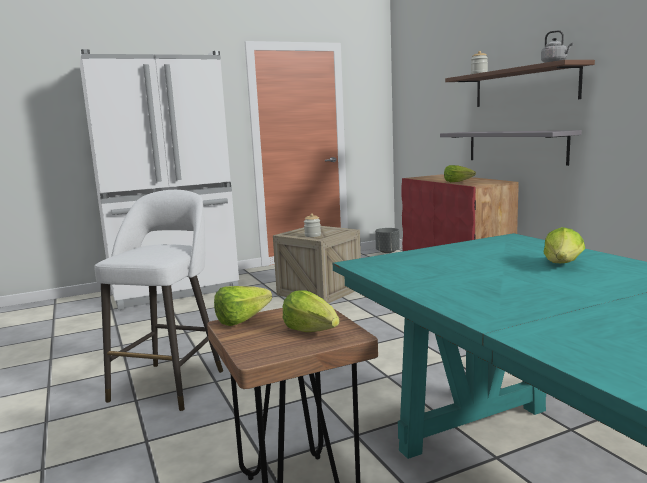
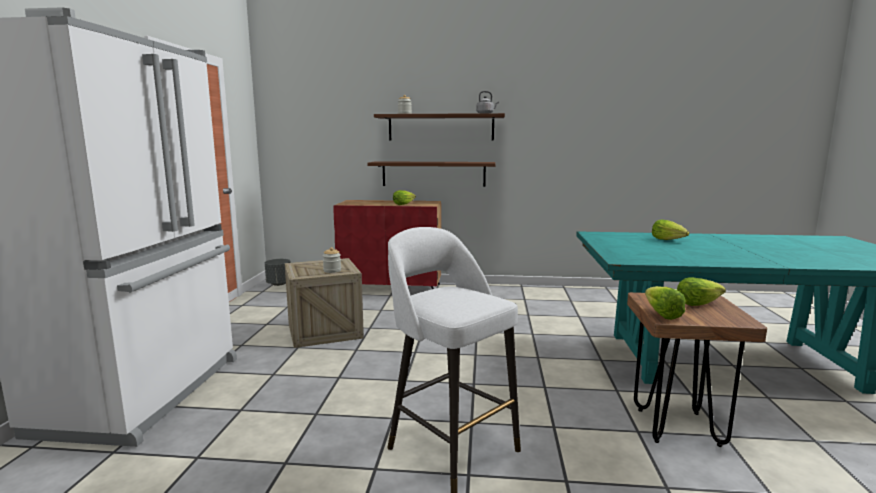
camera: 60 degrees left, 0 degrees up
(515, 146) = (433, 174): grey shelf -> brown shelf

